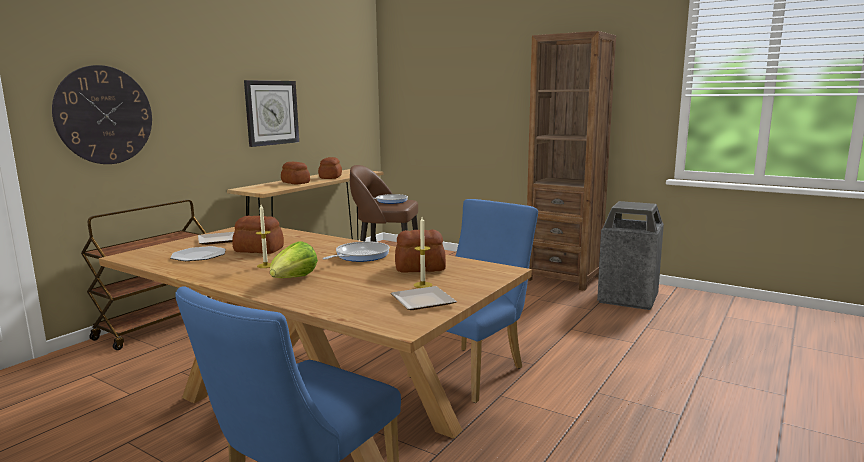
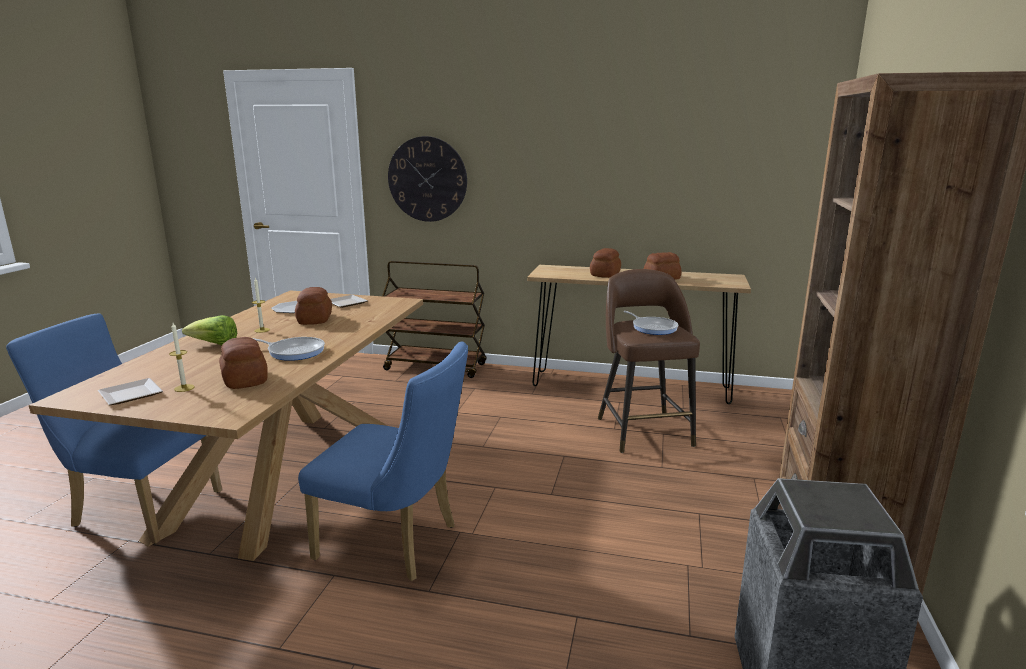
camera: 70 degrees right, 5 degrees up
(271, 112) = (613, 187): wall clock -> none

